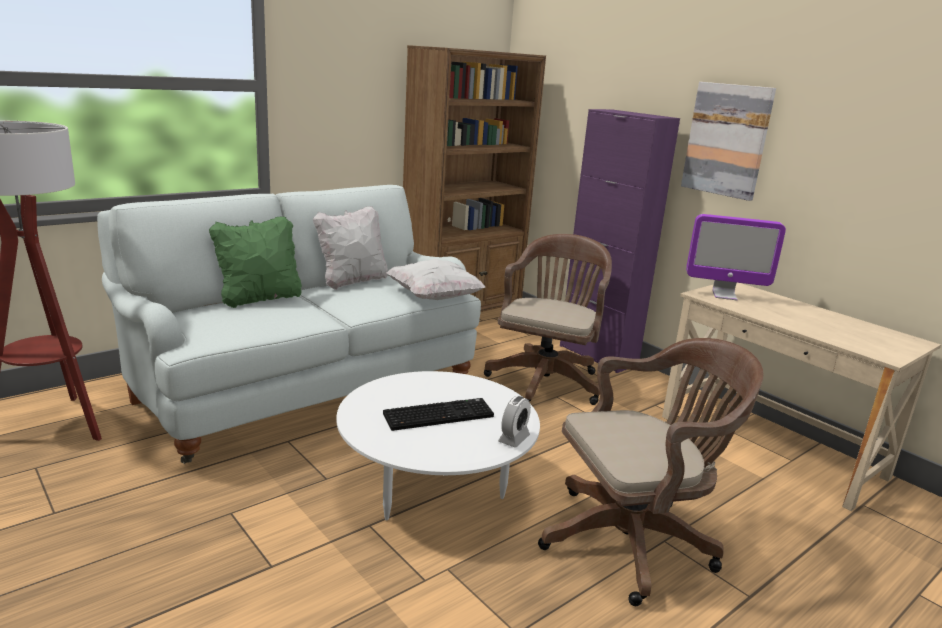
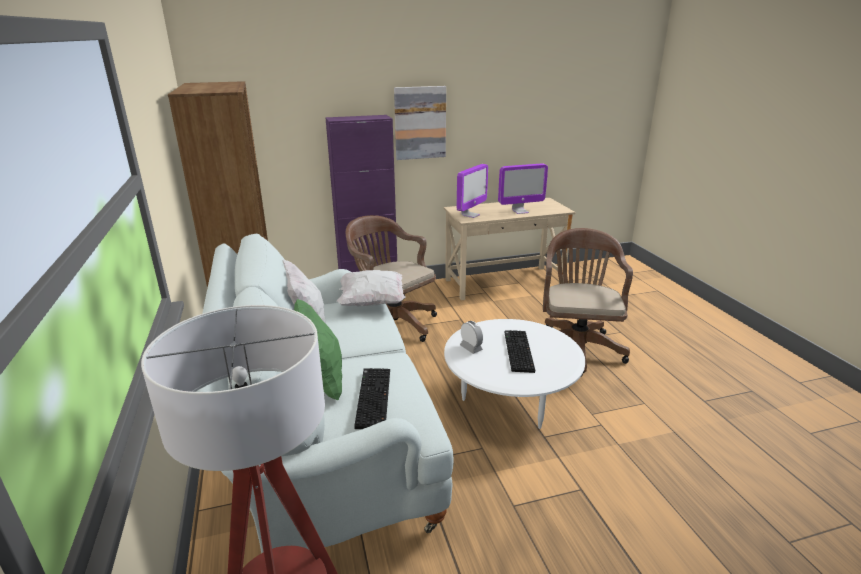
camera: 65 degrees left, 5 degrees up
(236, 317) = (372, 398): none -> keyboard
(514, 439) = (553, 333): alarm clock -> alarm clock (471, 348)
(807, 324) = (520, 211): none -> monitor

